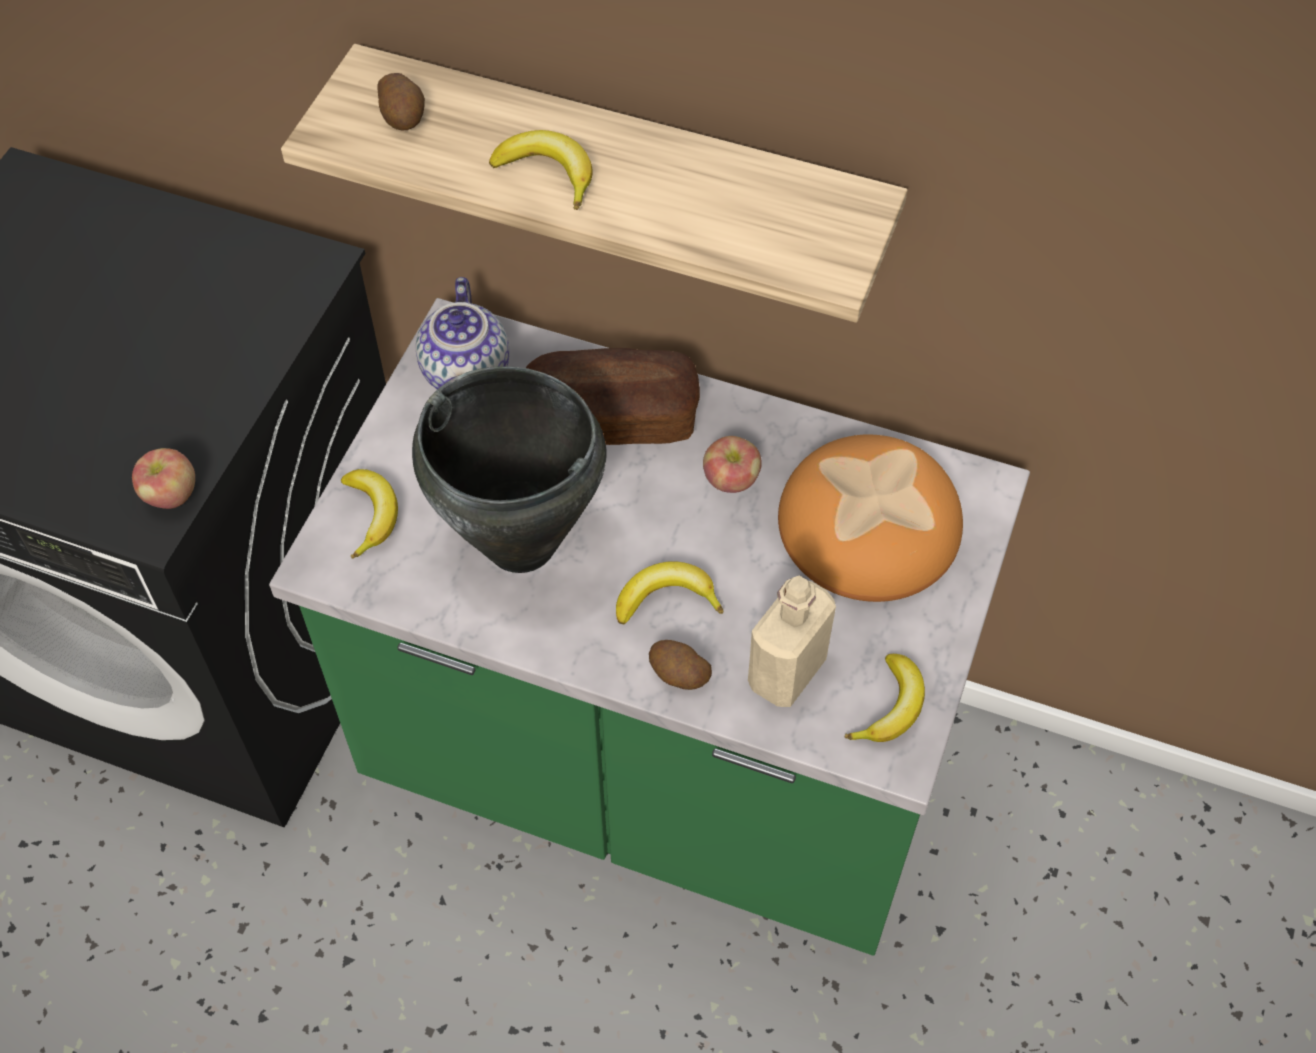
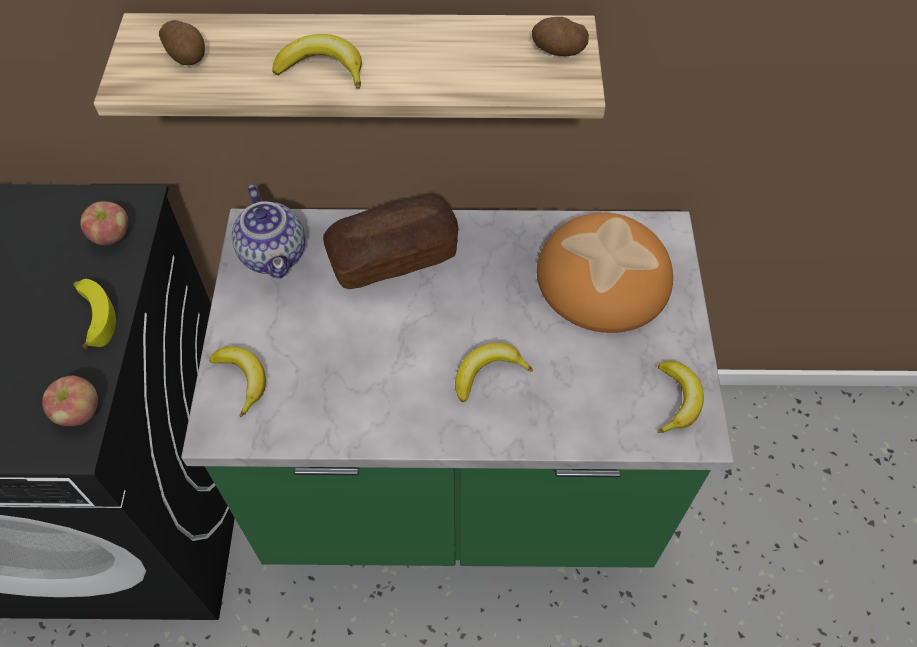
camera: 20 degrees left, 0 degrees up
(224, 388) = (94, 316): none -> banana
(521, 545) = (365, 367): black cooking pot -> none
(678, 674) = (520, 425): potato -> potato (558, 51)
(731, 480) = (496, 275): apple -> apple (112, 236)
(786, 672) = (595, 399): beige bottle -> none

